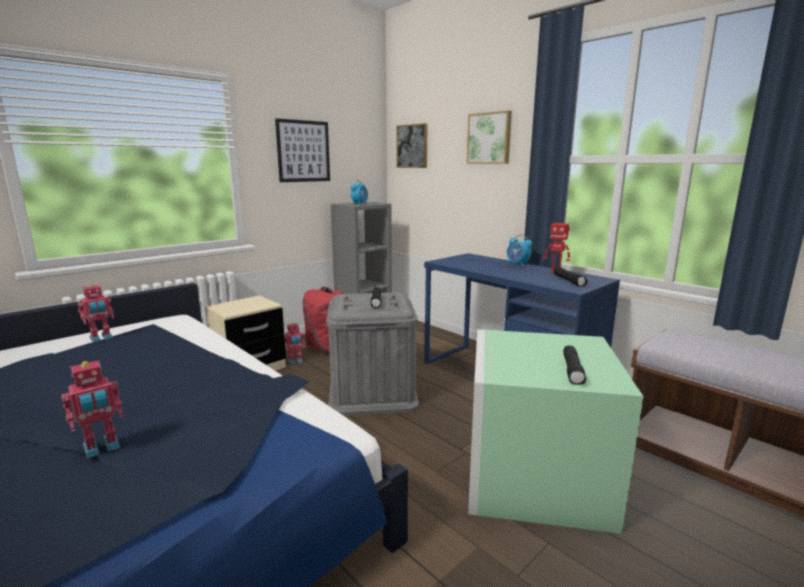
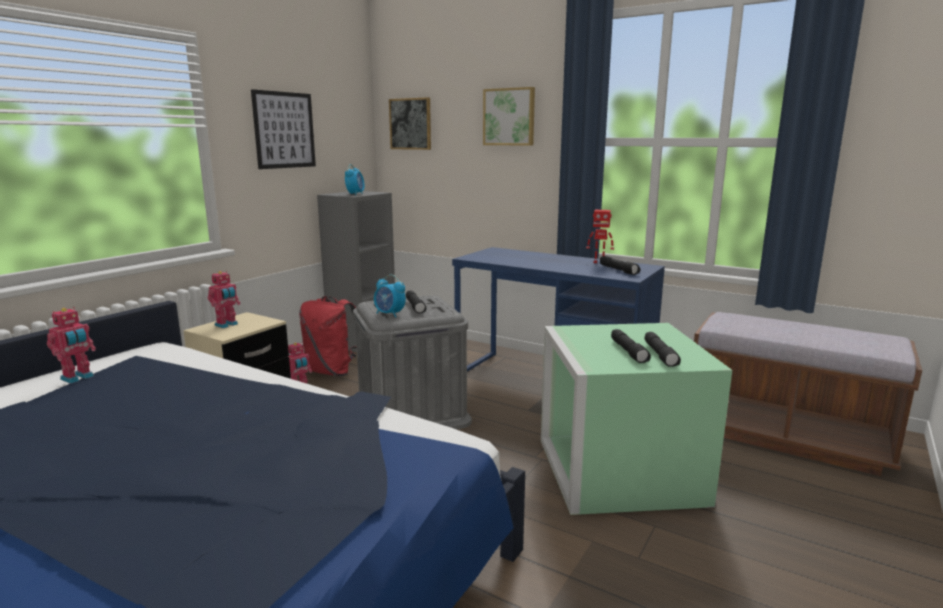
camera: 15 degrees left, 0 degrees up
(102, 448) = (209, 488): toy robot -> toy robot (227, 325)
(517, 264) = (555, 256): alarm clock -> alarm clock (389, 314)
(542, 364) = (629, 352): none -> black flashlight

